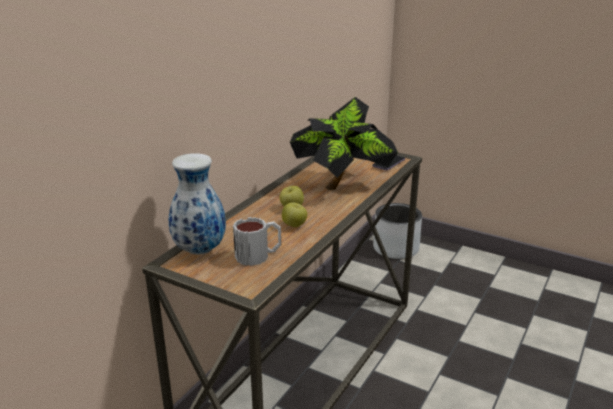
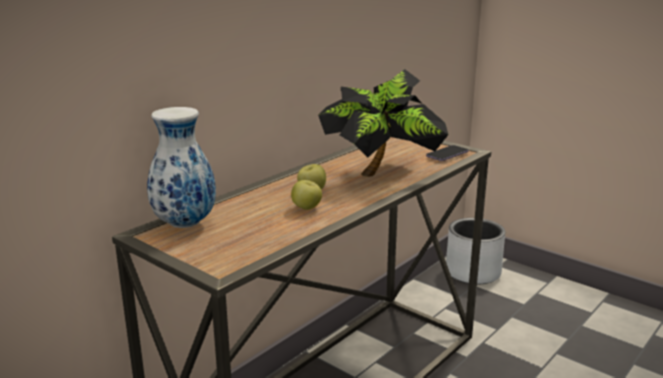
camera: 10 degrees right, 5 degrees down
(258, 255) = (250, 235): mug -> none

